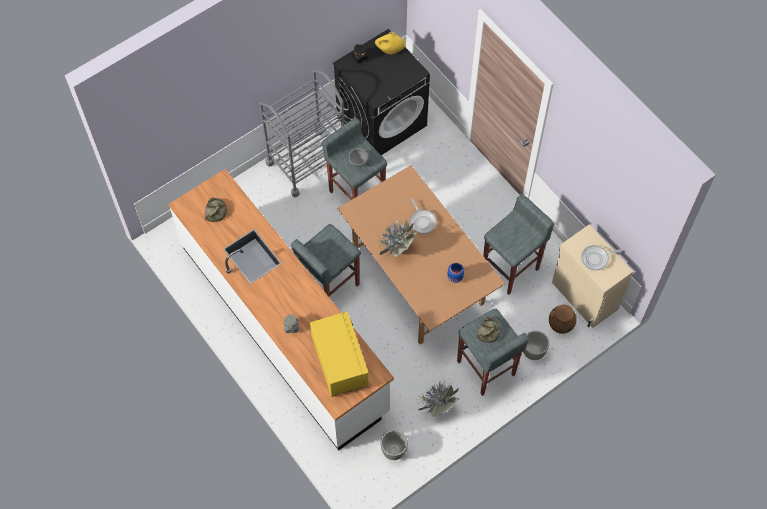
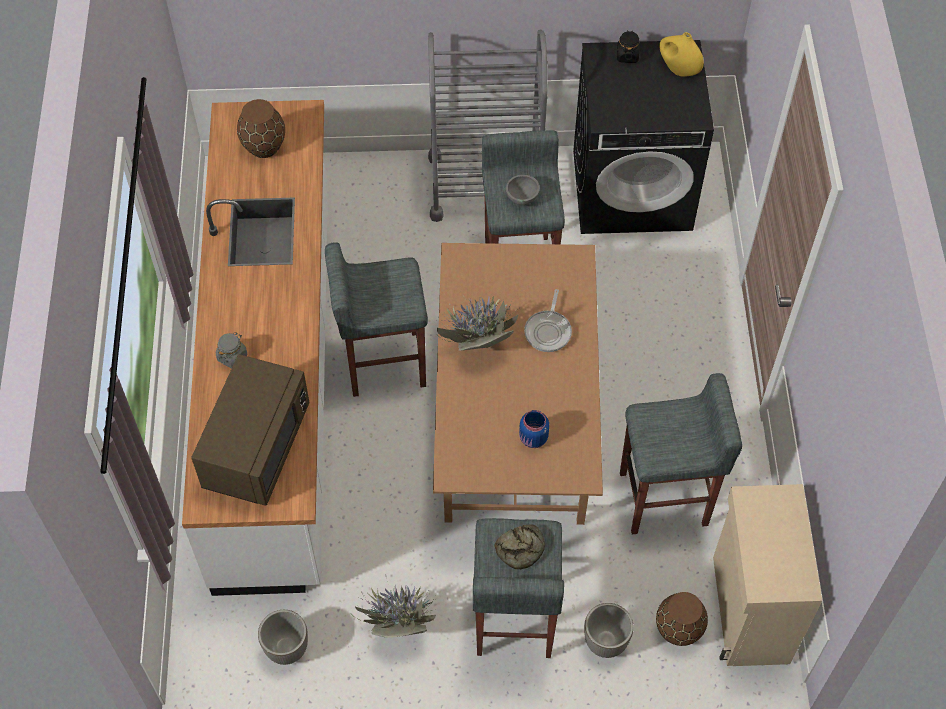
camera: 35 degrees right, 5 degrees down
(215, 211) = (264, 146): bread -> brown vase
(339, 361) = (256, 447): yellow microwave -> brown microwave
(596, 258) = (774, 543): frying pan -> none

